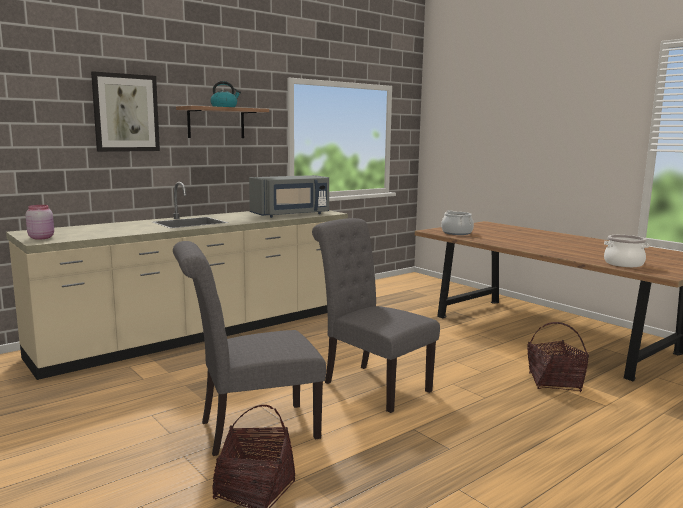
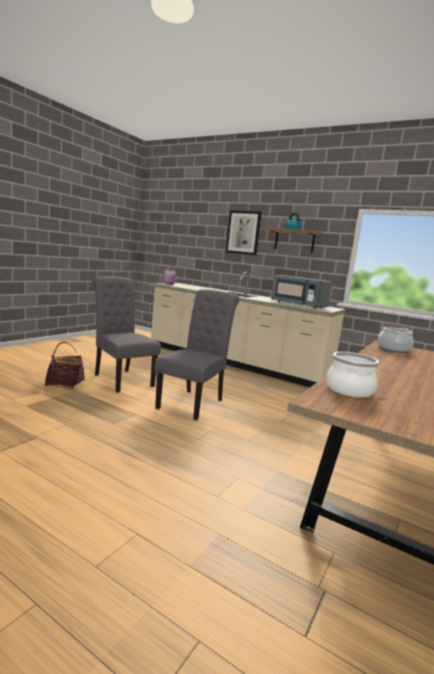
camera: 70 degrees right, 0 degrees up
(554, 383) = (252, 473): basket -> none

